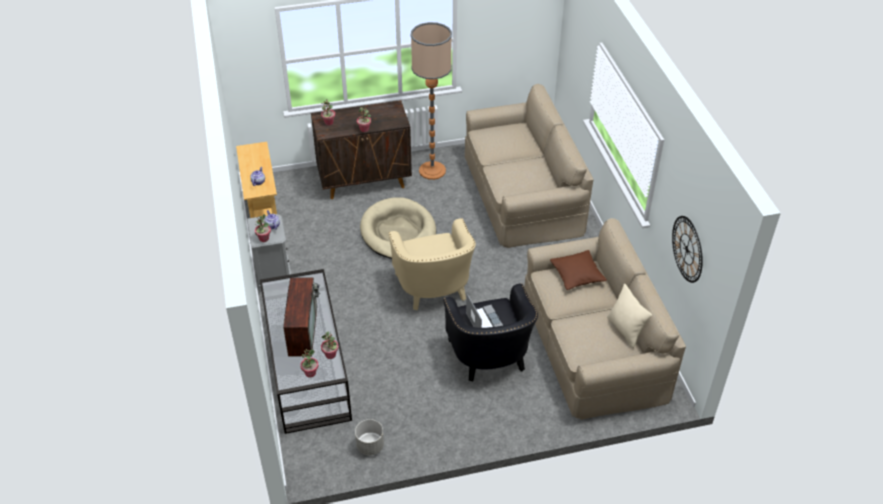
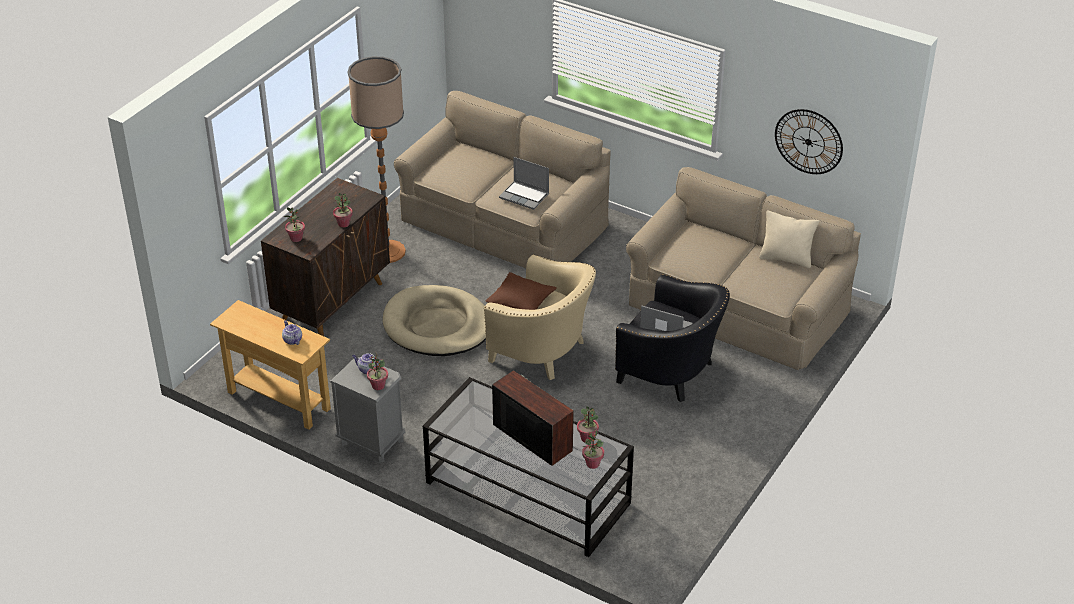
camera: 45 degrees left, 5 degrees down
(370, 446) = (675, 510): grey planter -> none
(514, 179) = (525, 196): none -> laptop
(577, 275) = (691, 241): brown pillow -> brown pillow (521, 302)

